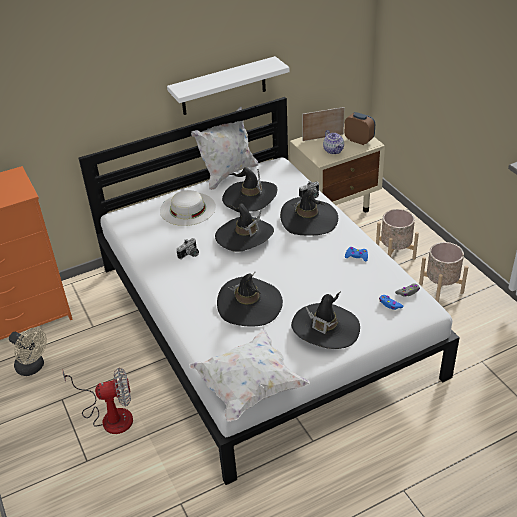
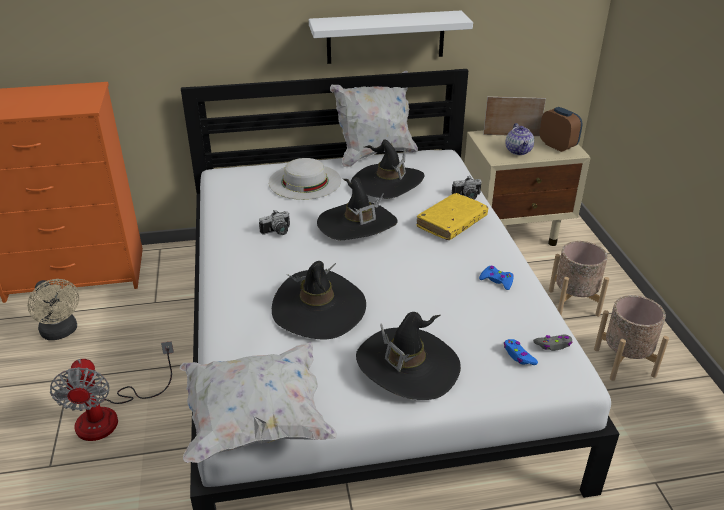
camera: 15 degrees right, 5 degrees down
(109, 416) = (111, 415): fan -> fan turned 75 degrees clockwise
(309, 219) = (451, 223): black hat -> yellow book

